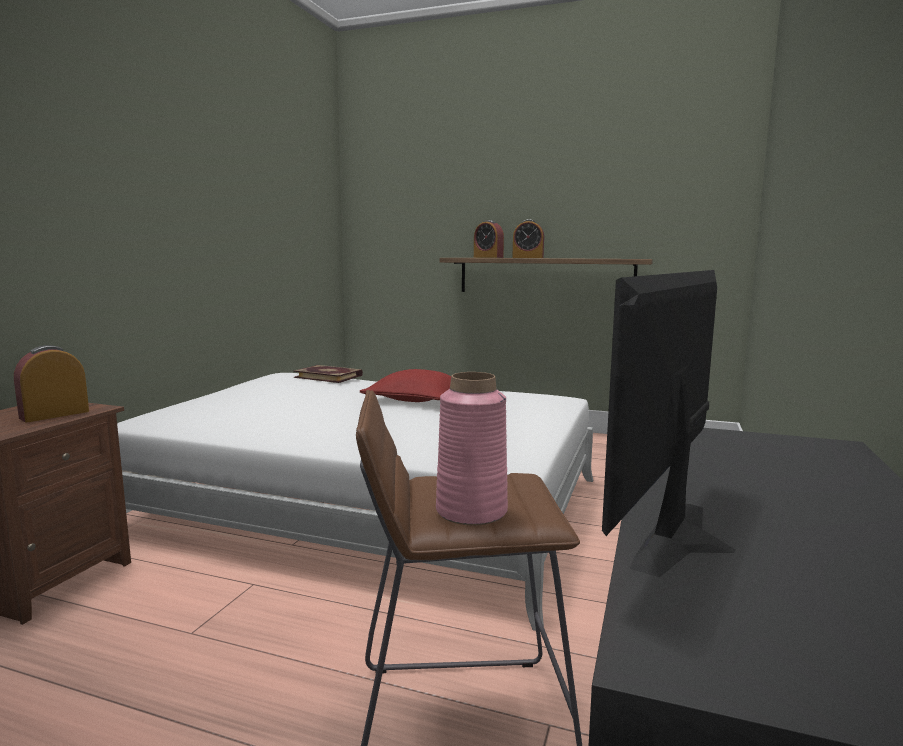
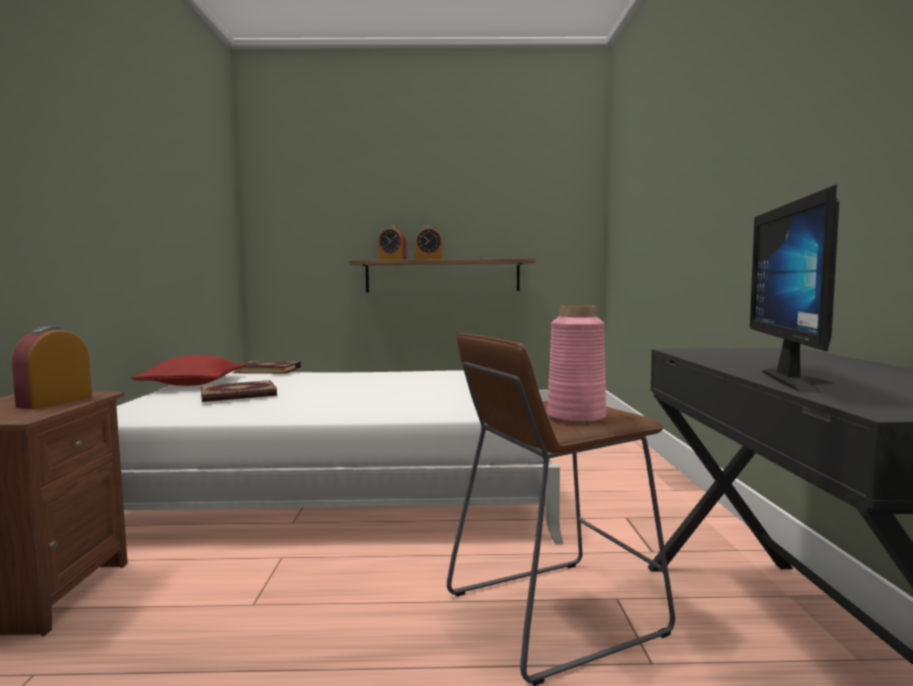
camera: 20 degrees left, 5 degrees down
(266, 407) = (238, 395): none -> book
(415, 399) = (372, 380): red pillow -> red pillow (193, 384)

